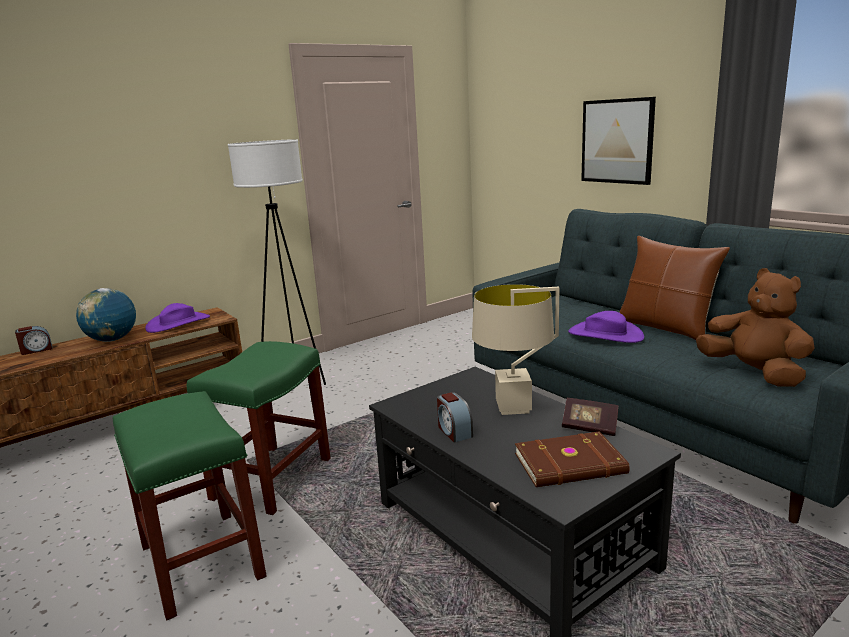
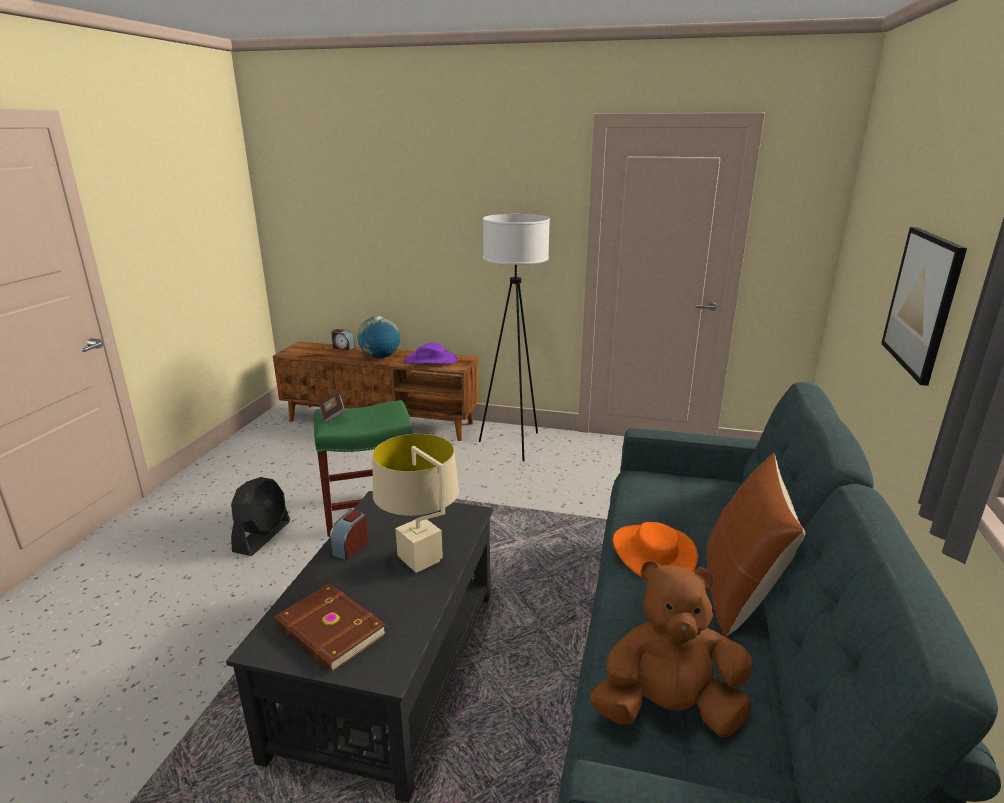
camera: 50 degrees right, 5 degrees up
(200, 560) = (262, 536): green stool -> black fan
(589, 427) = (414, 618): book -> book (333, 415)
(605, 334) = (653, 553): purple hat -> orange hat
(754, 373) = (668, 709): brown plush toy -> brown plush toy turned 105 degrees counterclockwise

